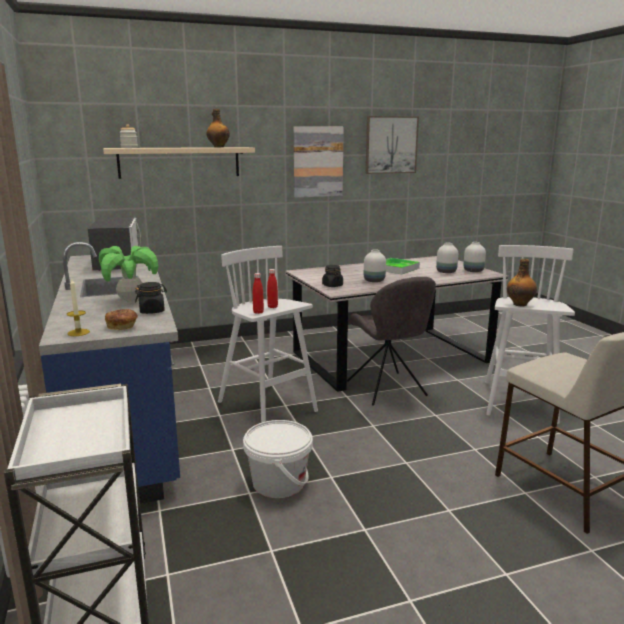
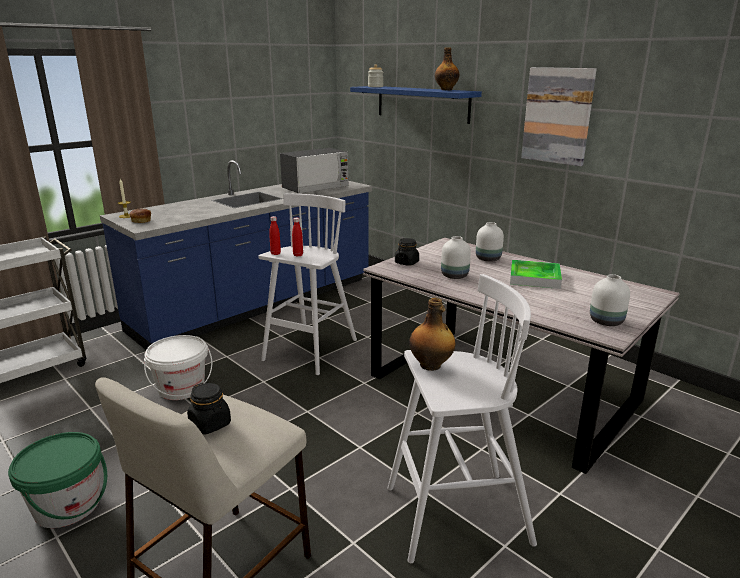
camera: 65 degrees right, 5 degrees up
(131, 300) = (209, 210): potted plant -> none
(152, 311) = (182, 219): black jar -> black jar (210, 424)
(179, 162) = (422, 103): beige shelf -> blue shelf
(387, 390) = (401, 403): grey chair -> none
(391, 145) = (673, 99): picture -> none
(446, 272) = (567, 306): white vase -> white vase (488, 259)
(460, 567) = (67, 505): none -> green bucket

